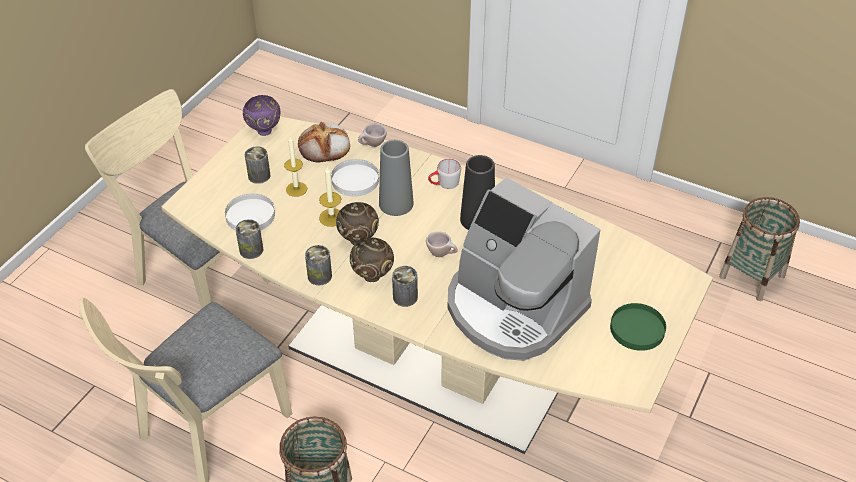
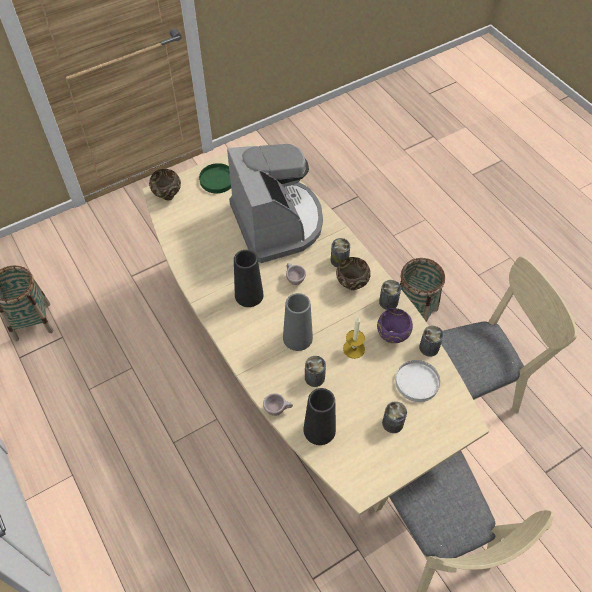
camera: 150 degrees left, 10 degrees up
(264, 130) = (364, 481): purple bowl -> purple bowl (392, 337)
(296, 189) = (367, 391): candle -> none
(325, 146) = (319, 430): bread -> black vase
(355, 180) = (314, 377): white plate -> can
(359, 239) = (344, 319): brown bowl -> brown bowl (167, 196)
(444, 184) = (249, 339): grey mug -> none

